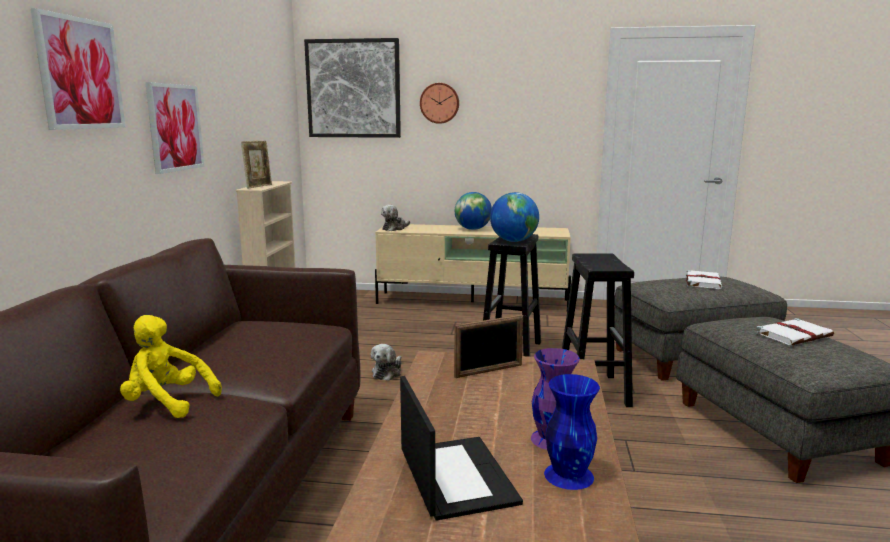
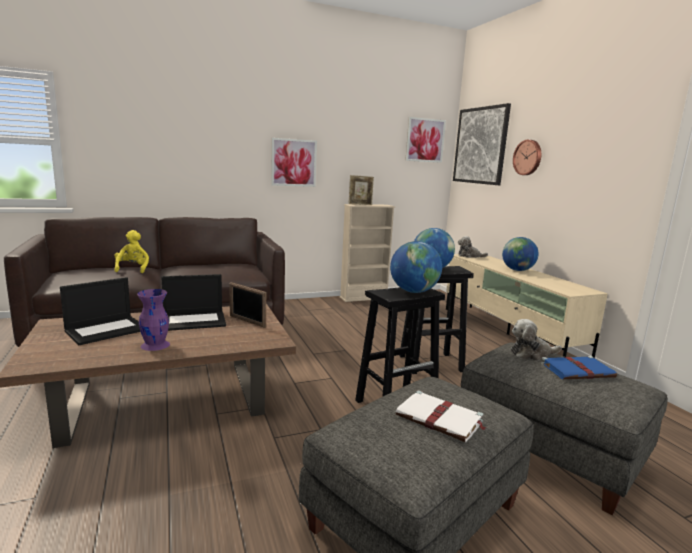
camera: 60 degrees right, 0 degrees up
(80, 73) = (222, 133): picture -> picture (425, 140)
(388, 372) = (341, 335): plush toy -> plush toy (531, 353)
(460, 403) = (194, 321): none -> laptop
(568, 474) = (111, 352): blue vase -> none
(602, 259) = (413, 291): none -> globe
(703, 281) = (578, 370): white book -> blue book

